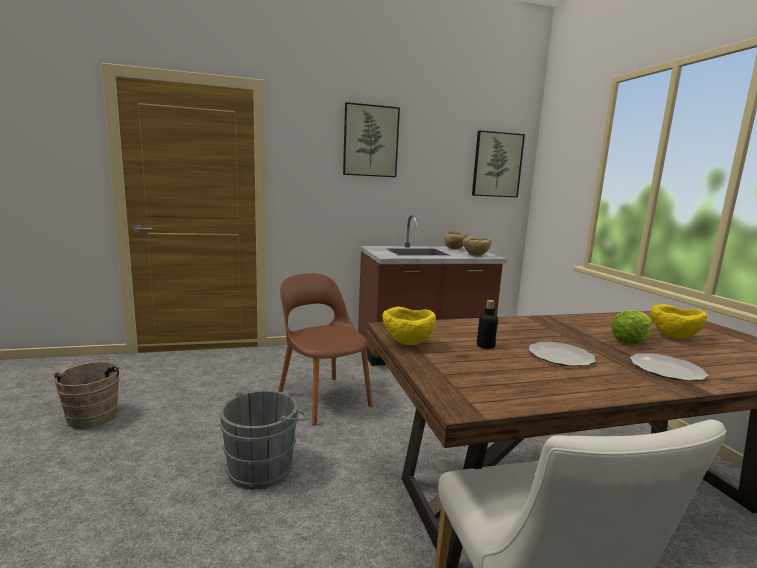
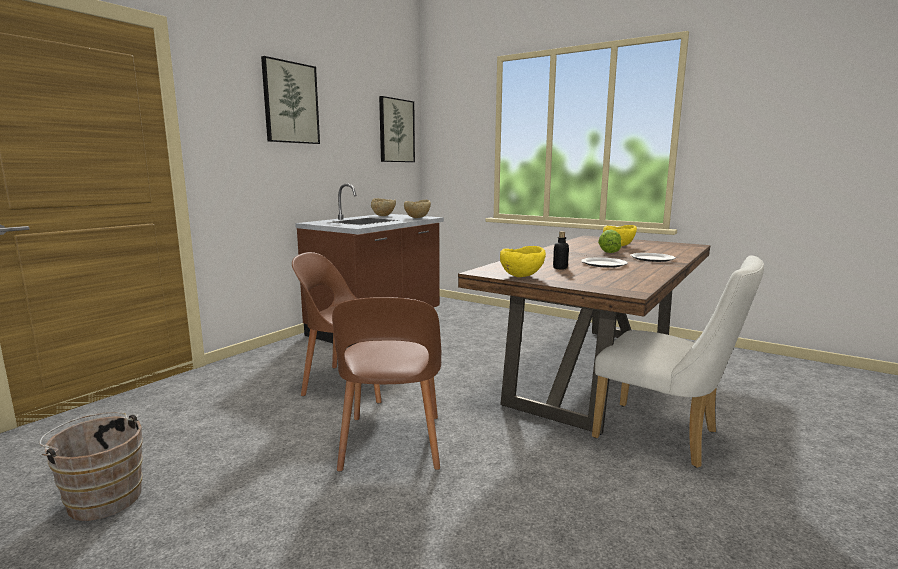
camera: 40 degrees left, 0 degrees up
(264, 467) = (391, 444): grey bucket -> brown chair

